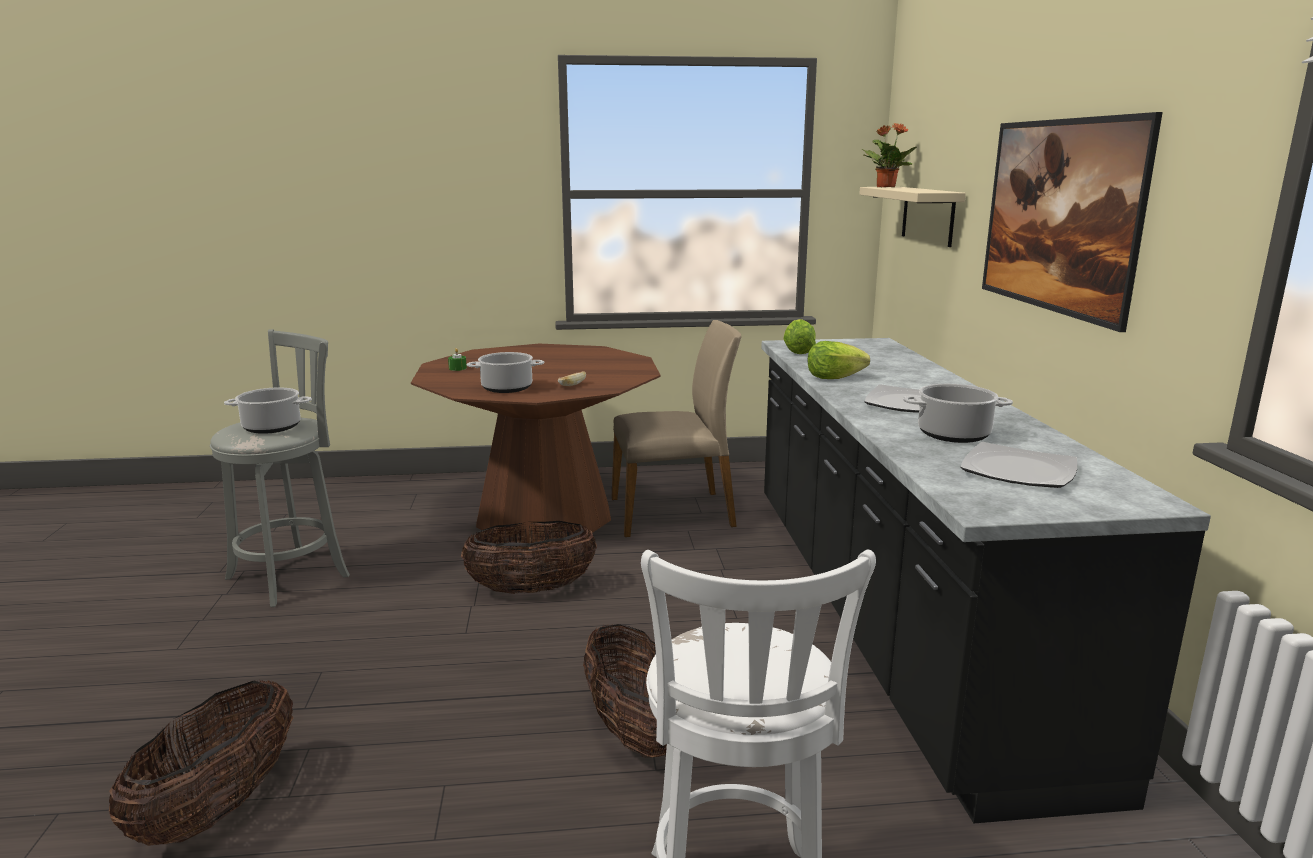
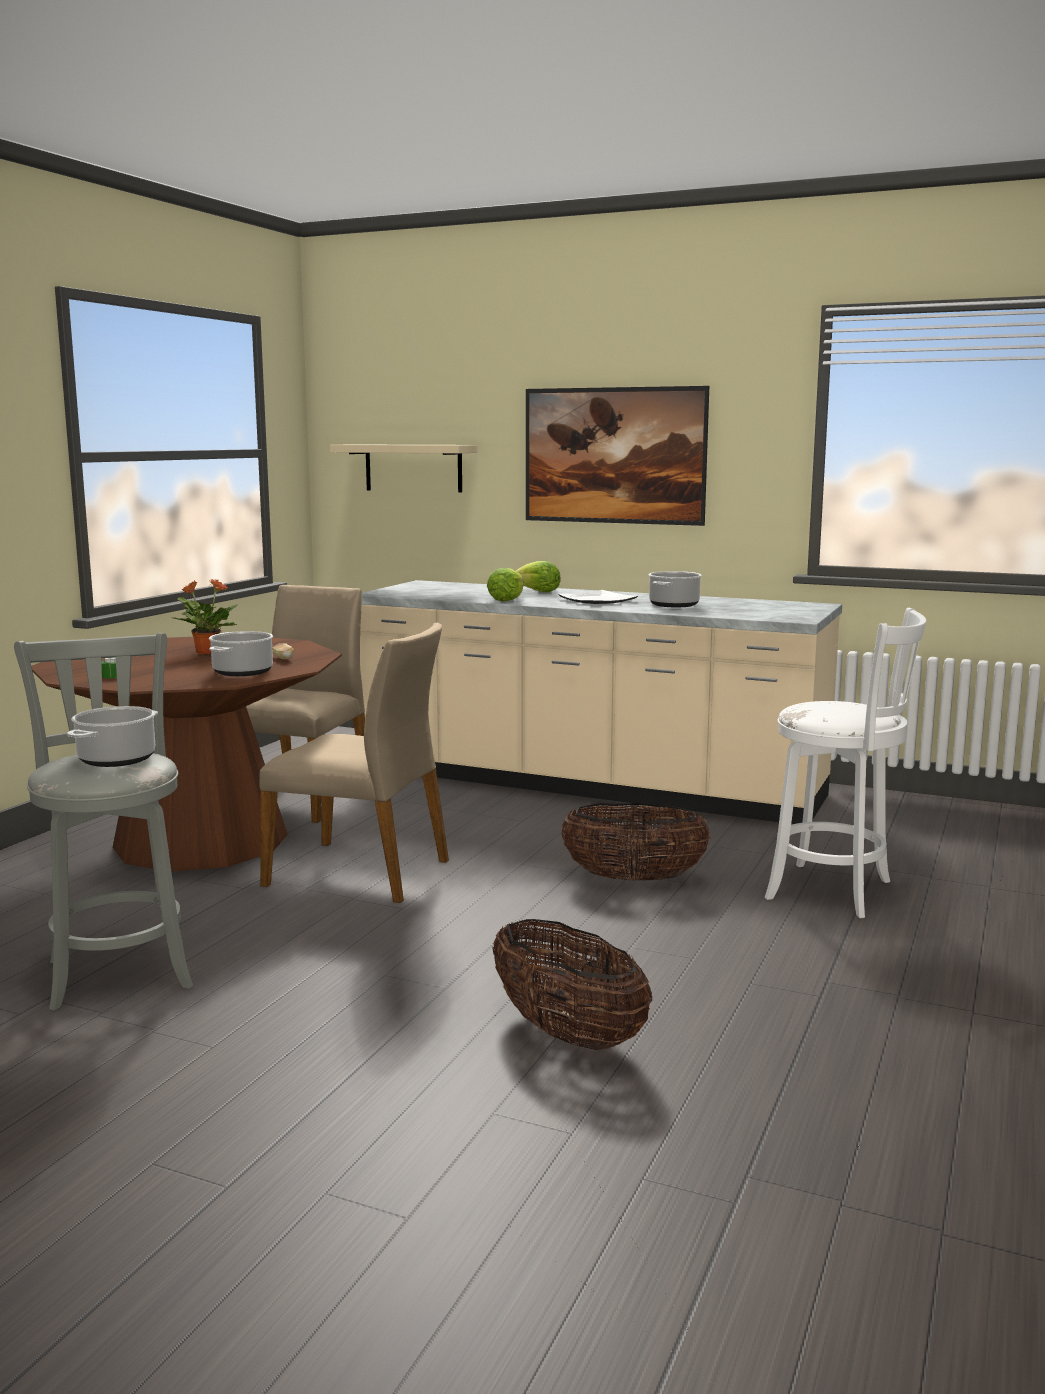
camera: 60 degrees left, 5 degrees down
(531, 589) = (361, 872): basket -> beige chair
(798, 351) = (412, 594): lettuce -> lettuce (538, 591)
(885, 187) = (358, 444): potted plant -> potted plant (206, 652)
(893, 618) = (587, 784): black counter -> beige counter
(1017, 471) = (750, 608): plate -> none

